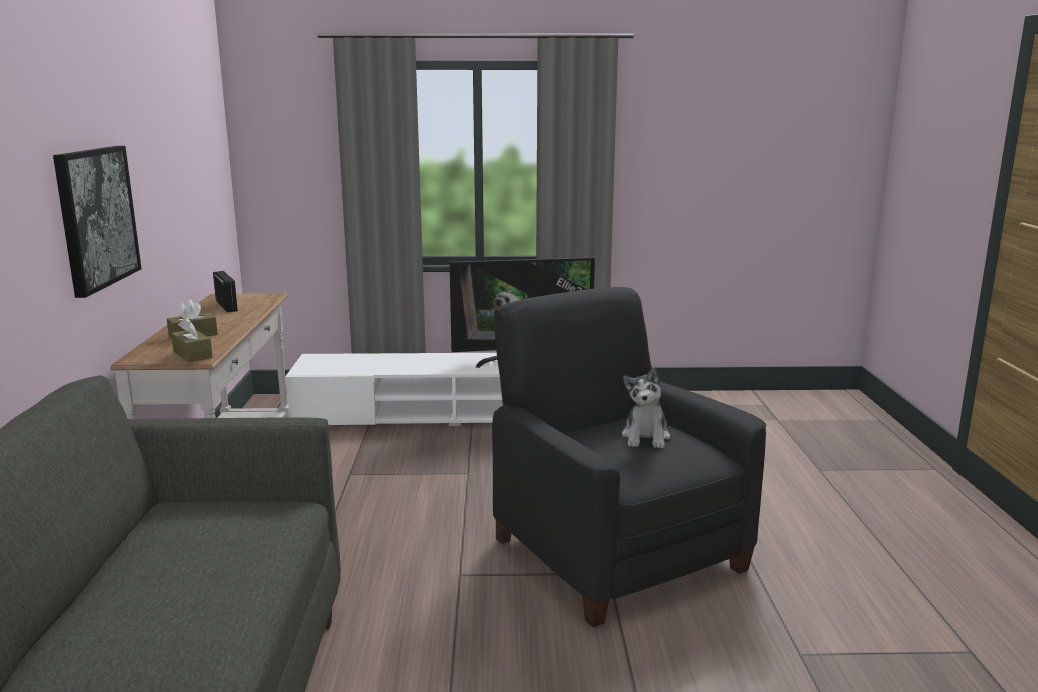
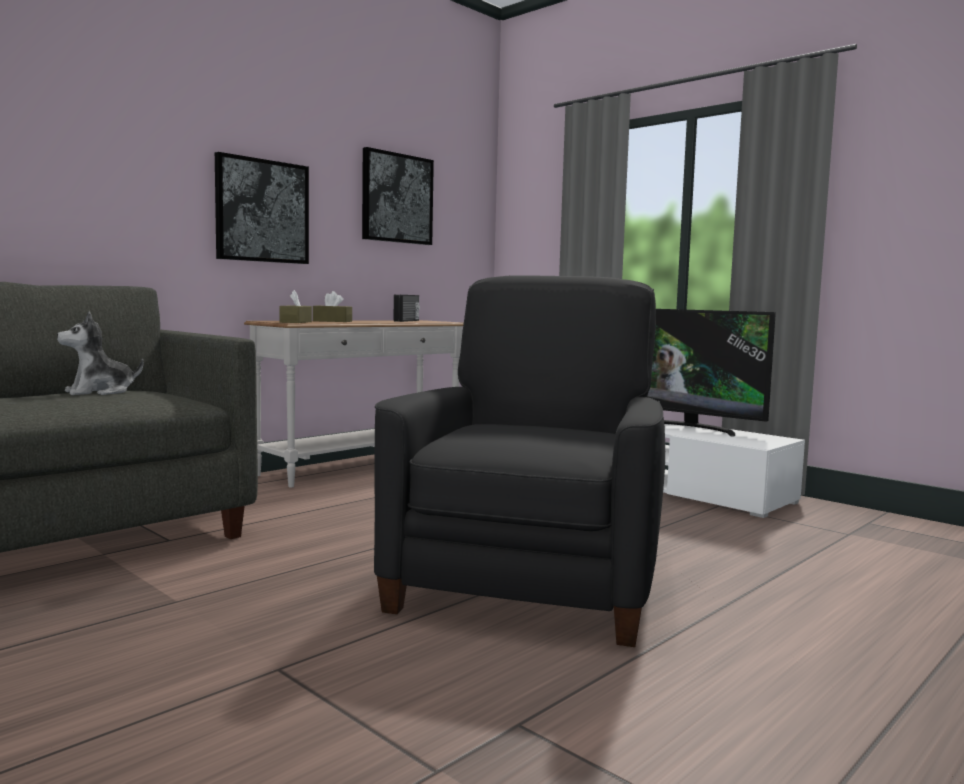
camera: 45 degrees right, 10 degrees down
(175, 157) = (396, 198): none -> picture
(646, 437) = (551, 433): plush toy -> plush toy (99, 392)

